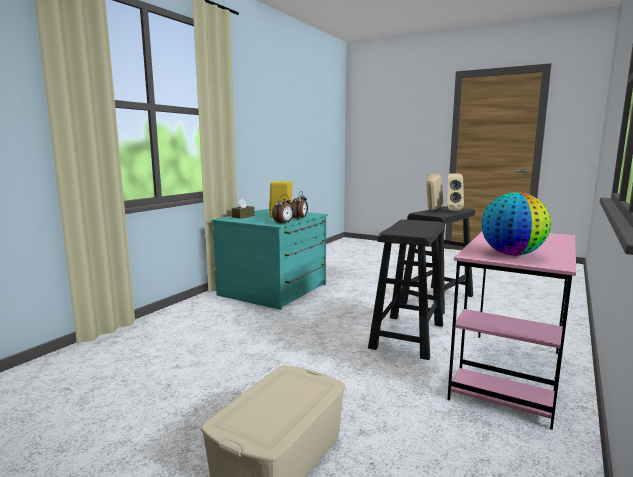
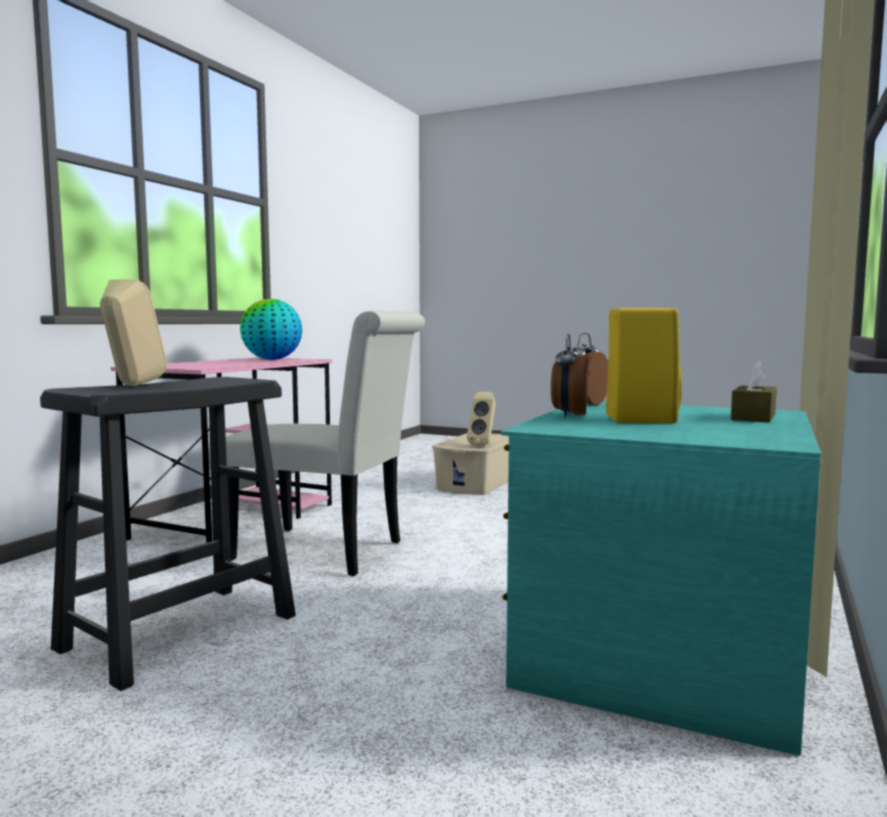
camera: 175 degrees right, 5 degrees down
(408, 335) = (328, 552): black stool -> white chair
(431, 210) = (190, 386): beige speaker -> beige speaker (484, 445)

